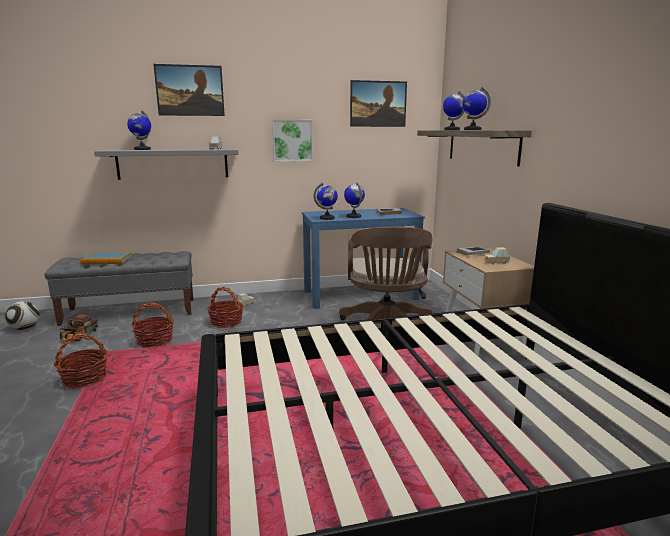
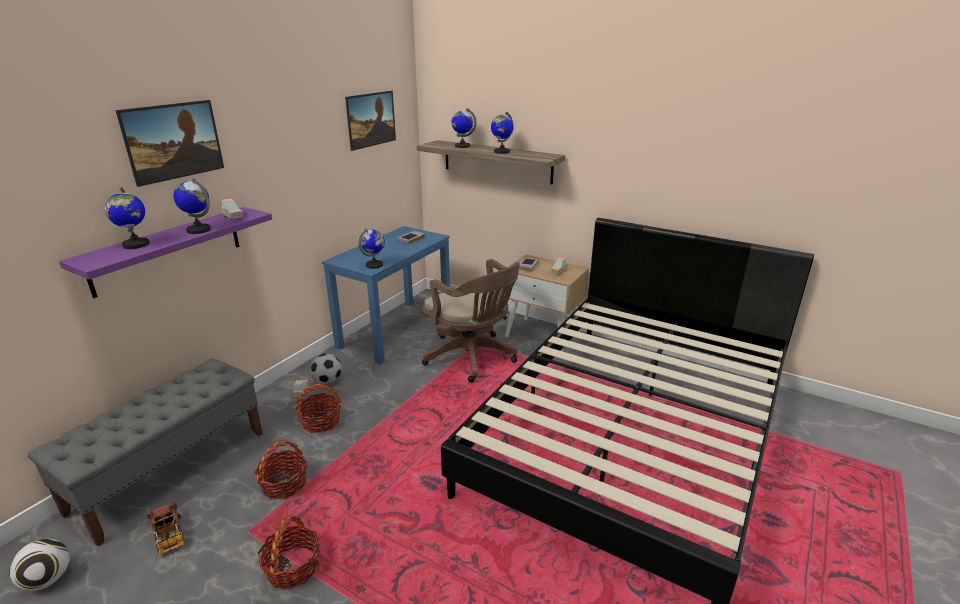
camera: 45 degrees left, 10 degrees up
(106, 260) = (135, 421): book -> none
(173, 163) = (168, 250): grey shelf -> purple shelf
(268, 304) = (327, 381): none -> football
(292, 140) = (300, 180): picture -> none
(353, 216) = (392, 254): globe -> globe (198, 230)

